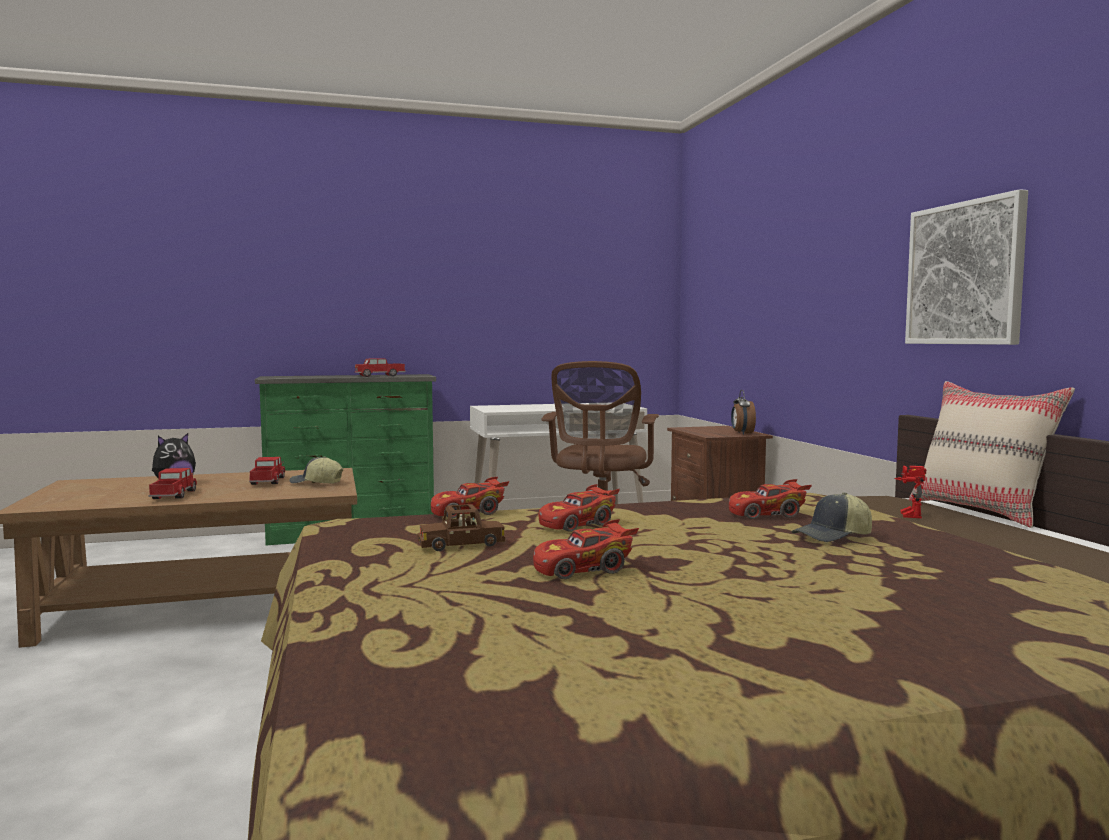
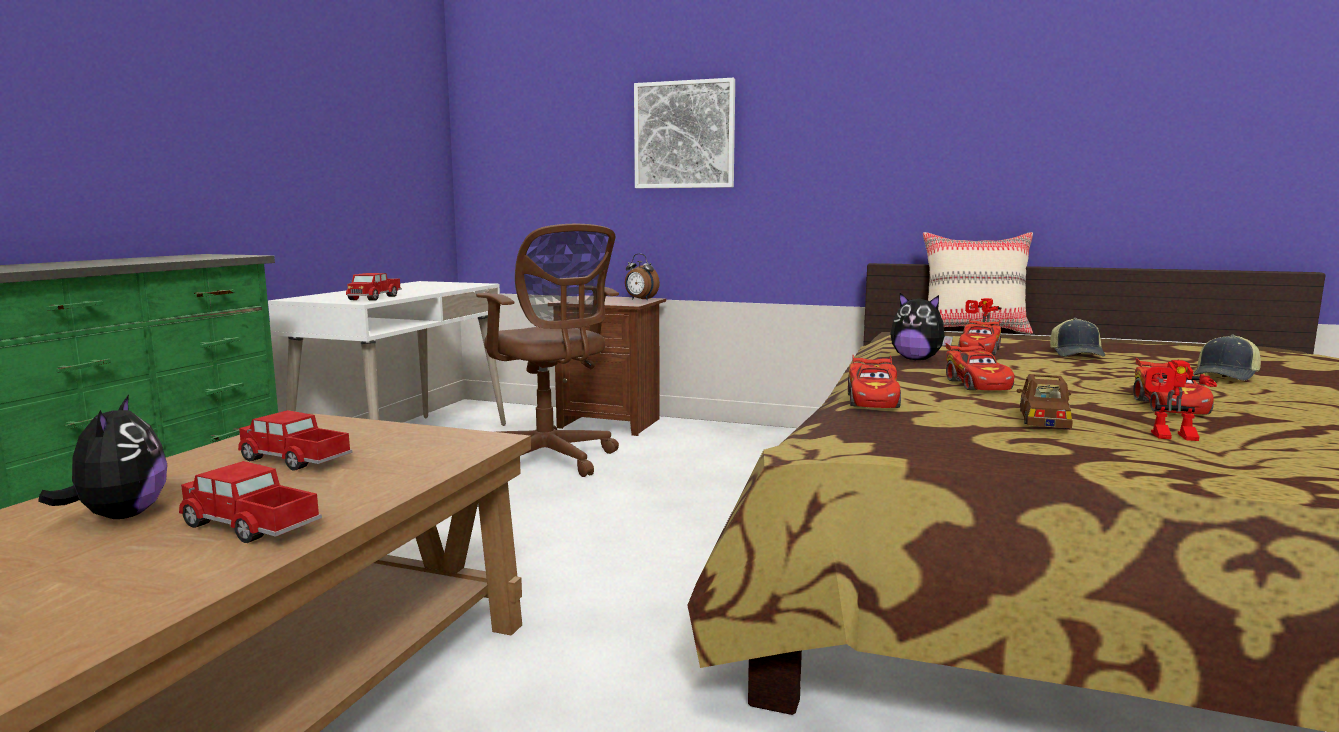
camera: 55 degrees left, 5 degrees up
(316, 483) = (392, 440): cap -> cap (1226, 376)
(380, 376) = (176, 259): toy truck -> toy truck (375, 298)
(446, 573) = (1172, 437): none -> toy robot
(671, 506) = (917, 359): none -> plush toy
(965, 273) = (920, 144): picture -> picture (684, 135)

